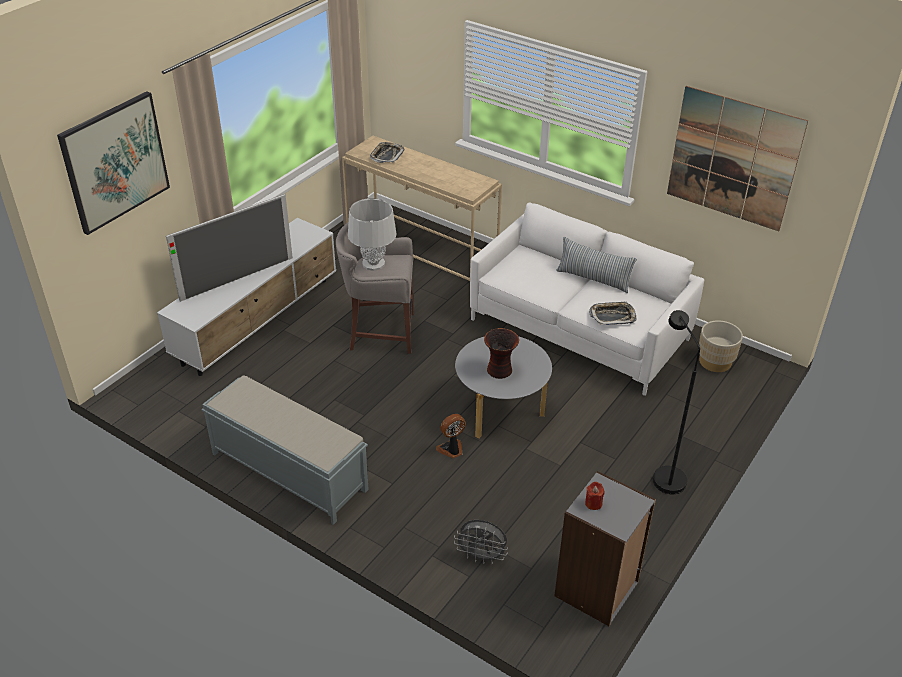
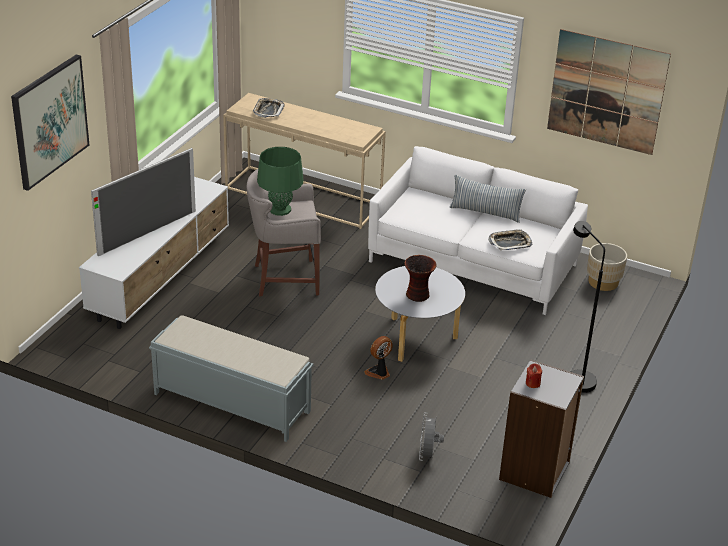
camera: 10 degrees left, 5 degrees down
(373, 264) = (280, 209): grey table lamp -> green table lamp
(481, 557) = (428, 455): grey fan -> grey fan turned 90 degrees clockwise

